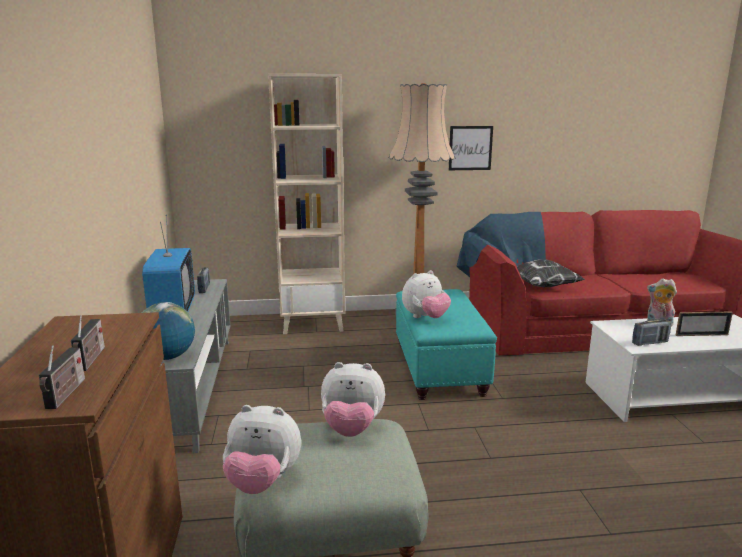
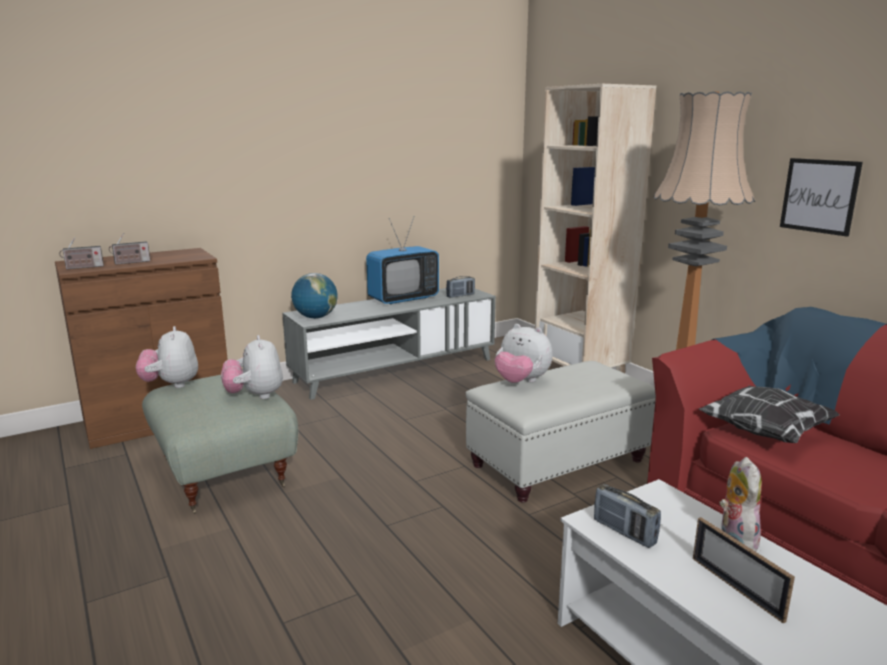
camera: 65 degrees right, 0 degrees up
(439, 369) = (557, 463): turquoise ottoman -> white ottoman

